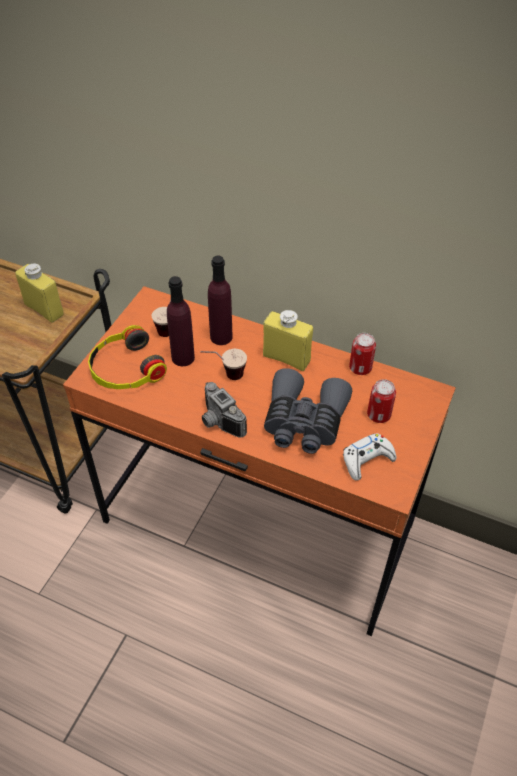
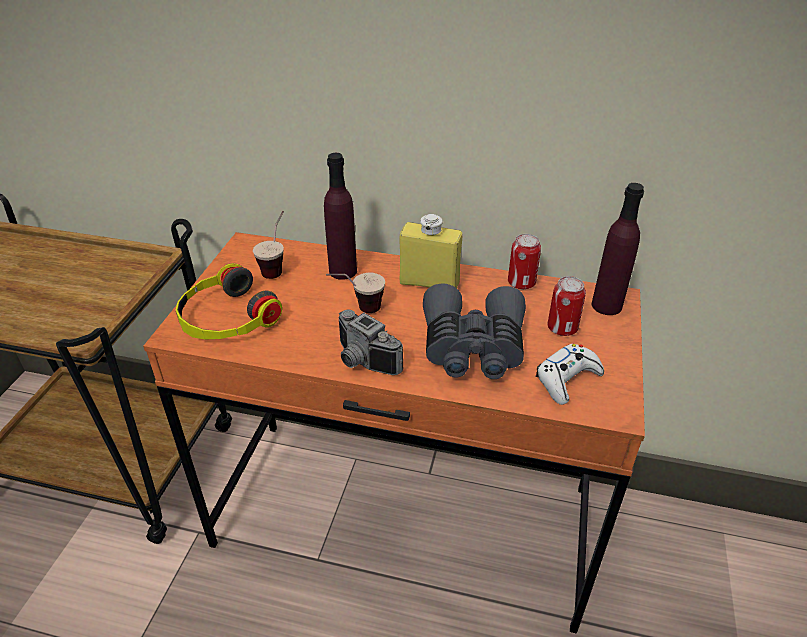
camera: 10 degrees left, 10 degrees down
(44, 309) = (111, 274): yellow bottle -> none
(183, 357) = (299, 297): purple bottle -> purple bottle (606, 305)

